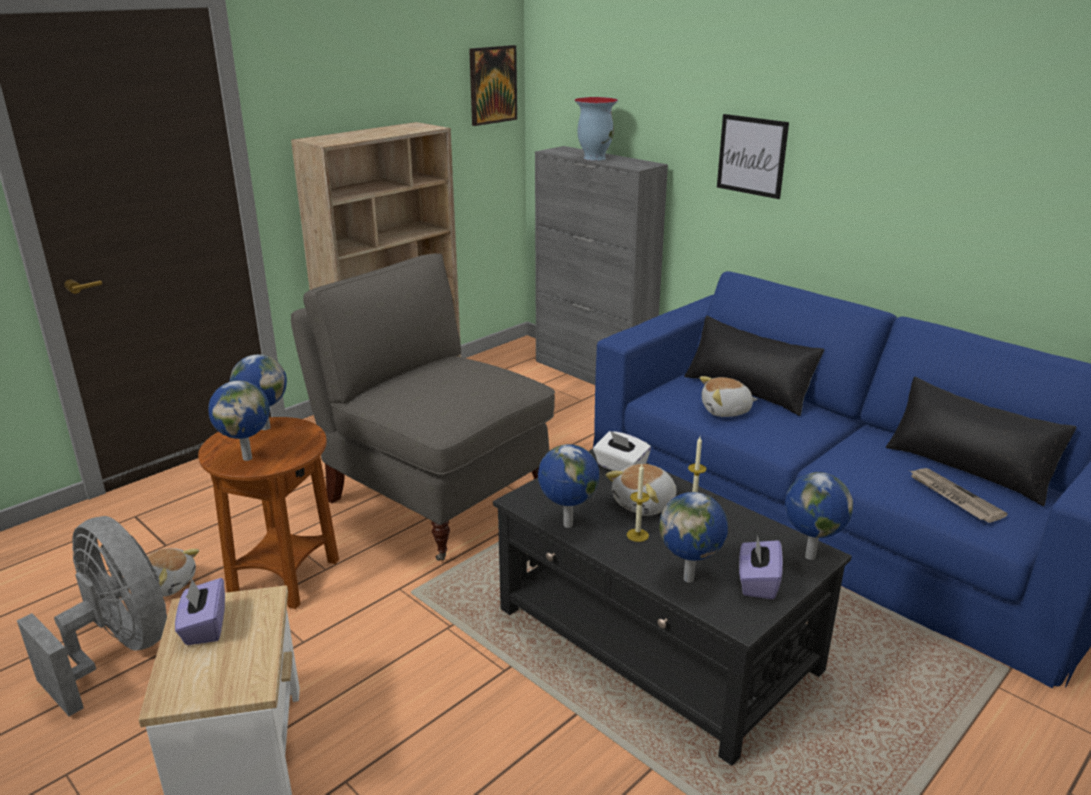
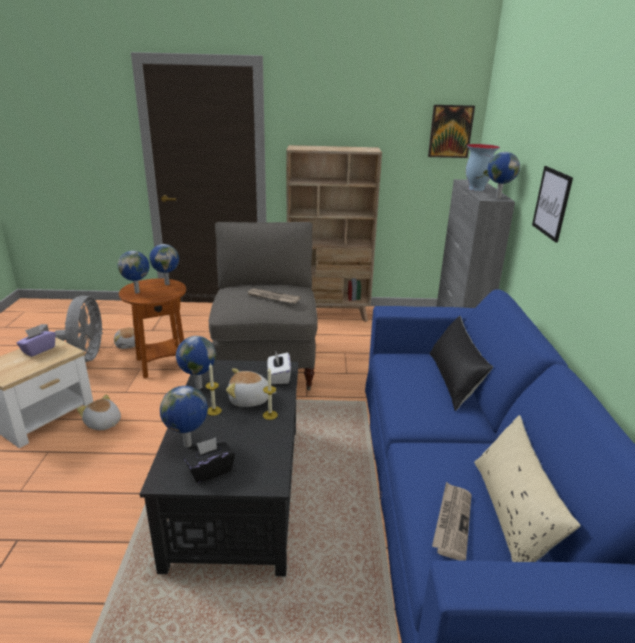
camera: 45 degrees right, 0 degrees up
(473, 379) = (272, 297): none -> newspaper
(726, 411) = (413, 384): plush toy -> plush toy (103, 423)
(757, 583) = (210, 470): purple tissue box -> black tissue box
(808, 556) = (264, 479): globe -> globe (497, 197)
(968, 468) = (512, 514): black pillow -> beige pillow

